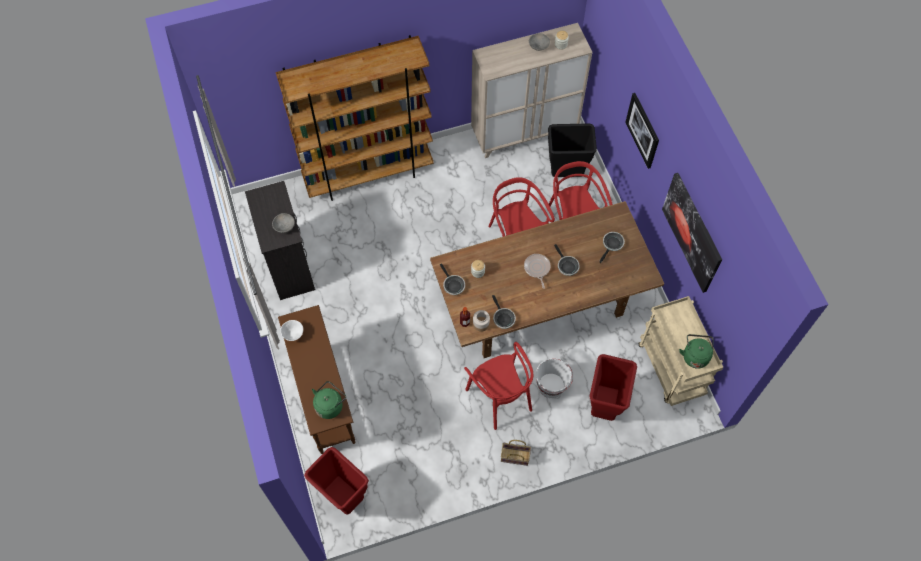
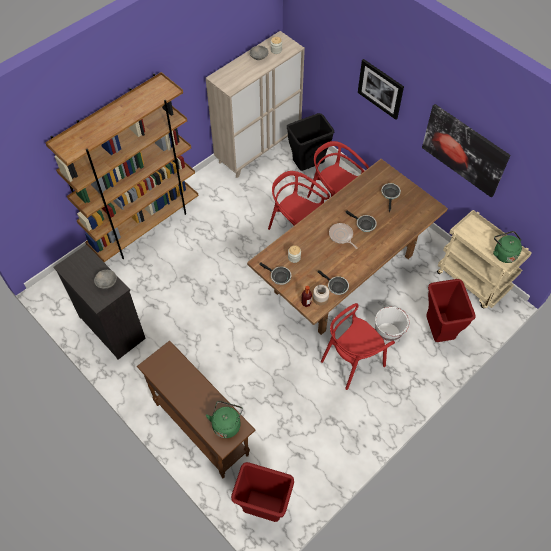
camera: 25 degrees left, 5 degrees down
(293, 335) = (159, 376): white bowl -> none
(500, 397) = (352, 361): red chair -> red chair turned 105 degrees clockwise
(514, 457) = (390, 405): basket -> none

